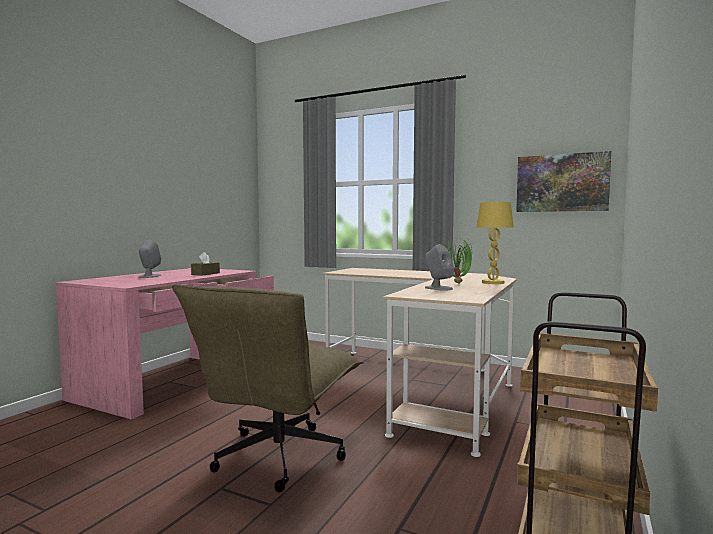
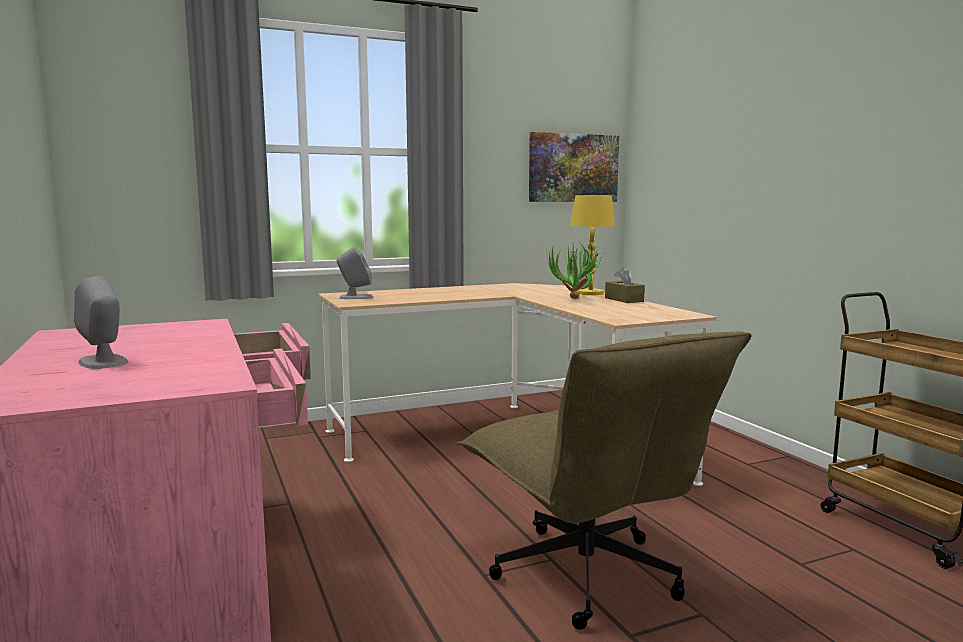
camera: 50 degrees left, 5 degrees up
(205, 274) = (183, 338): brown tissue box -> brown tissue box (624, 299)
(438, 288) = (596, 307): grey speaker -> grey speaker (355, 297)

